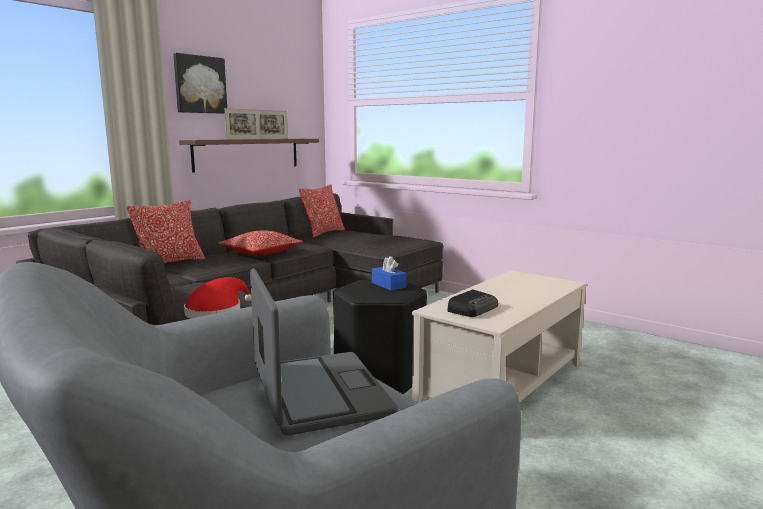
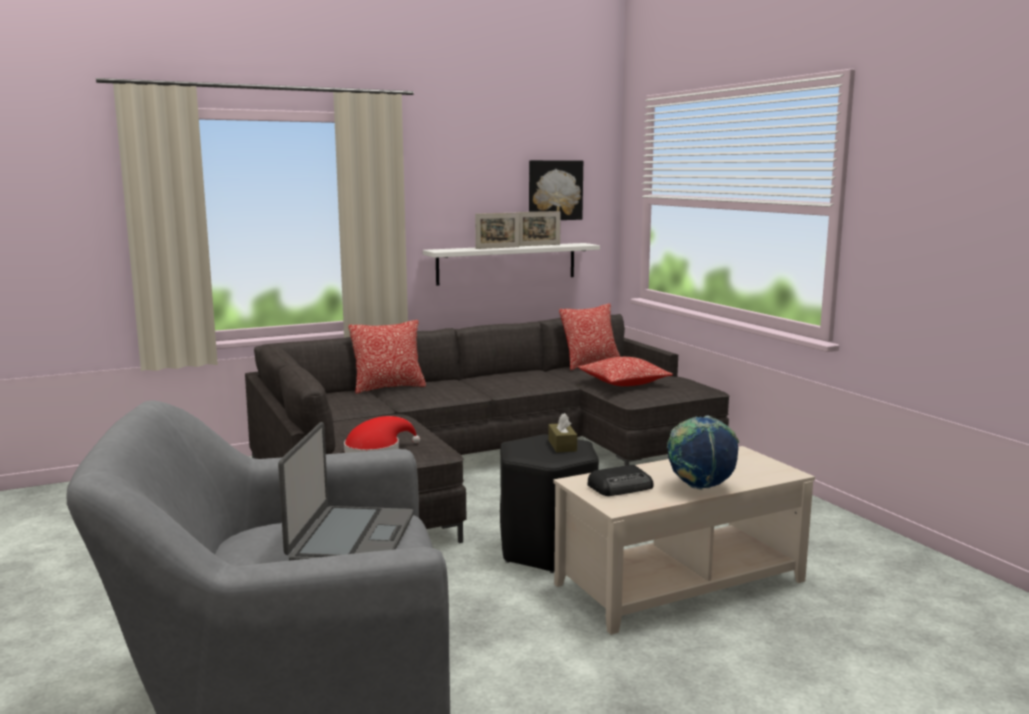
camera: 25 degrees right, 0 degrees up
(199, 84) = (451, 187): picture -> picture (554, 190)
(247, 154) = (507, 263): brown shelf -> white shelf
(260, 253) = (490, 385): pillow -> pillow (623, 383)
(388, 285) = (562, 445): blue tissue box -> brown tissue box
(528, 300) = (700, 487): none -> globe

